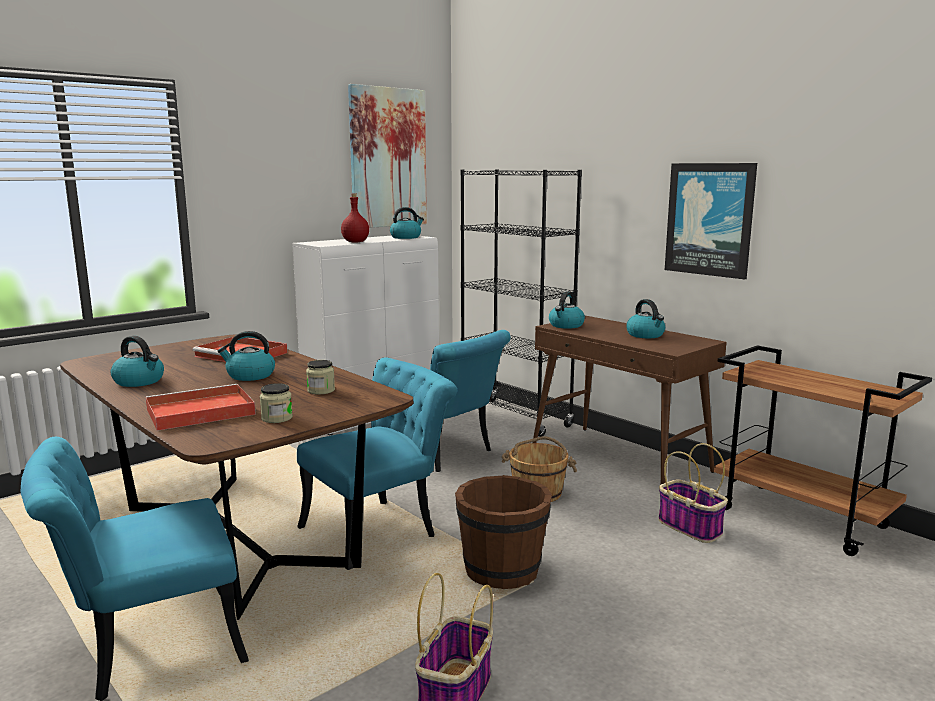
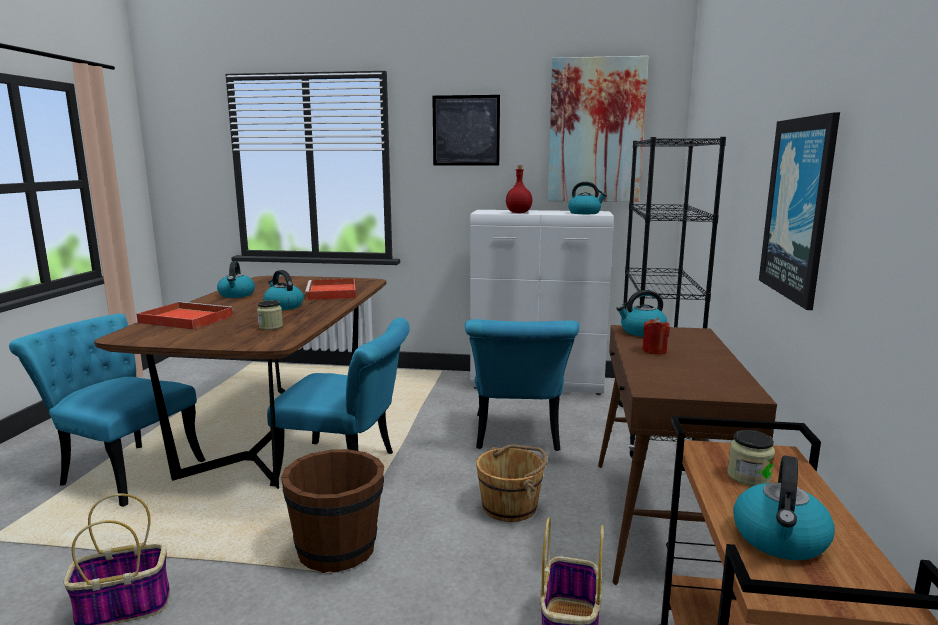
camera: 50 degrees right, 0 degrees up
(271, 155) = (466, 130): none -> picture
(277, 418) = (189, 335): jar -> jar (748, 476)
(608, 333) = (654, 351): none -> red candle
(646, 335) = (692, 365): kettle -> kettle (780, 540)

